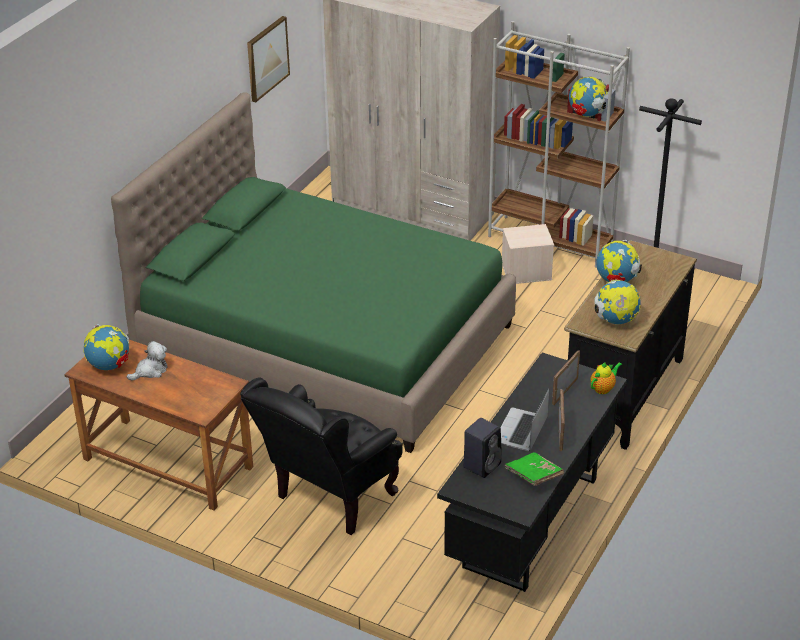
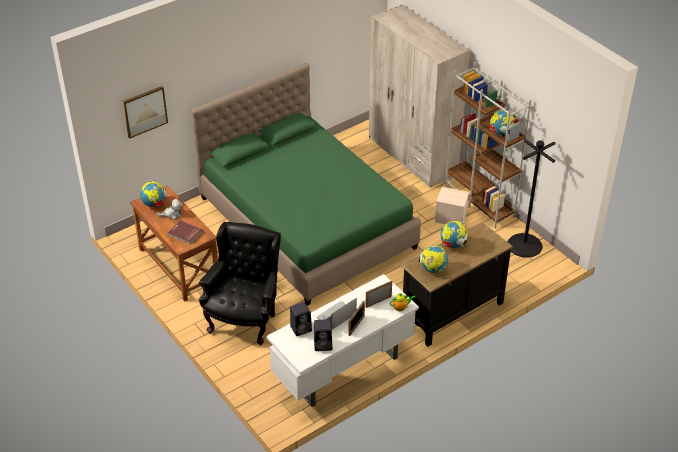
camera: 25 degrees right, 5 degrees up
(193, 392) = (185, 233): none -> red book
(267, 58) = (334, 44): picture -> picture (145, 111)
(328, 502) = (245, 318): black armchair -> black armchair turned 135 degrees clockwise
(532, 523) = (343, 370): black desk -> white desk
(534, 476) = (323, 345): green book -> black speaker

